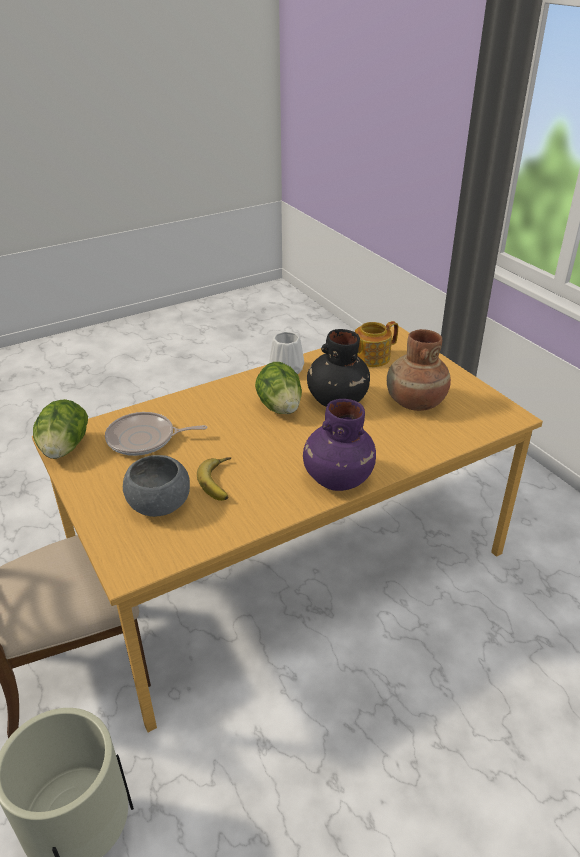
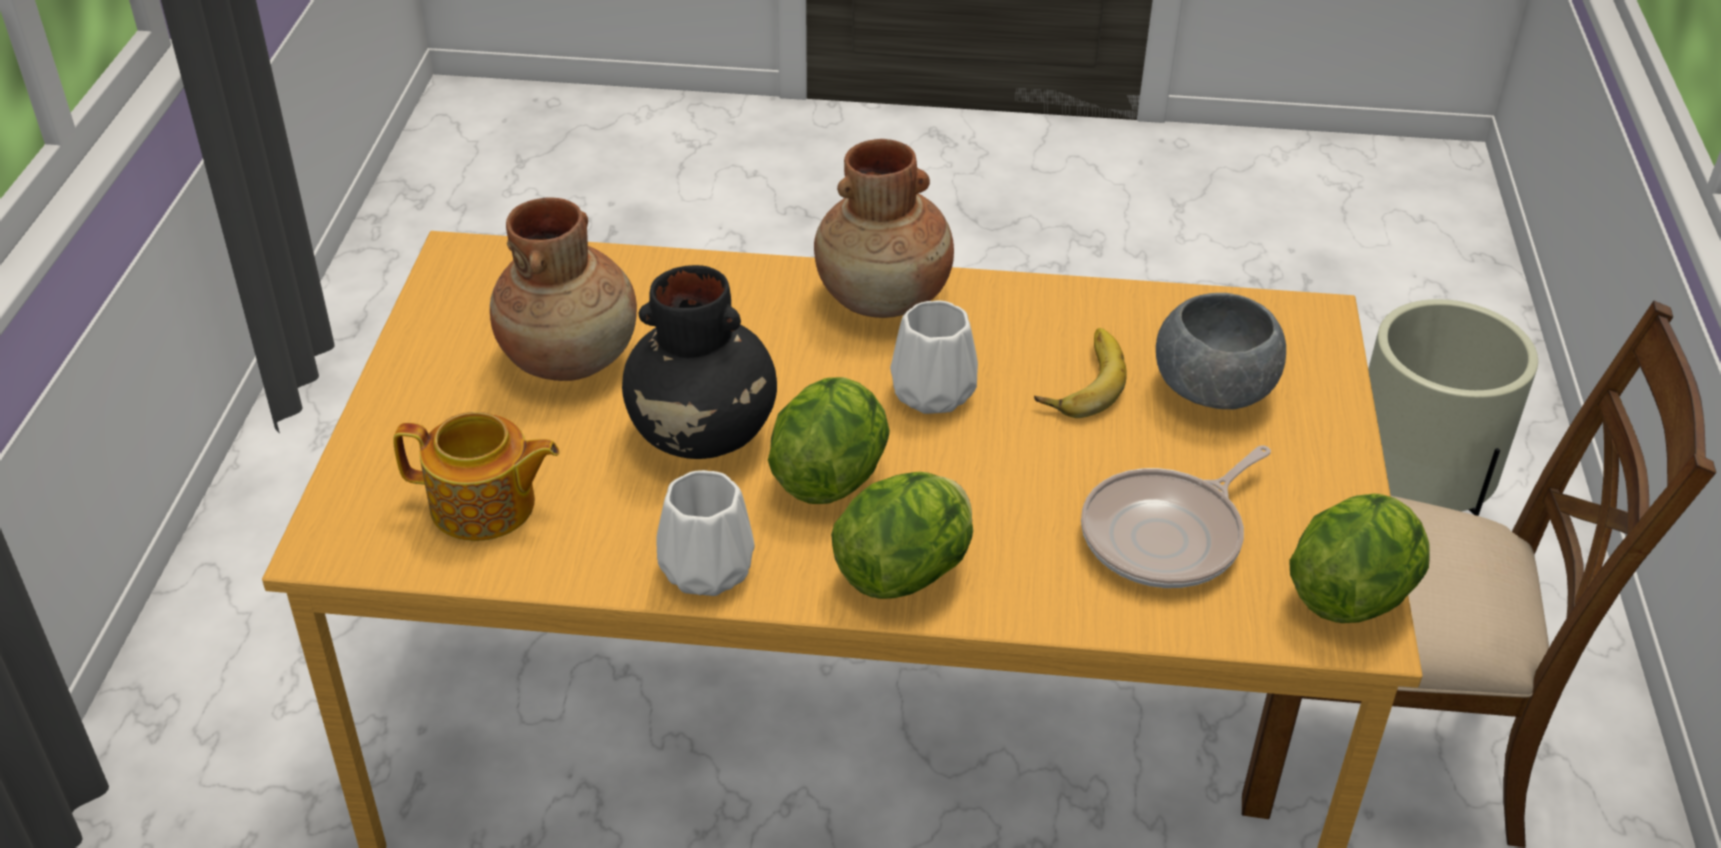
camera: 145 degrees left, 5 degrees up
(145, 439) = (1167, 535): frying pan -> frying pan turned 105 degrees clockwise
(226, 393) = (906, 571): none -> lettuce
(275, 450) = (934, 392): none -> white vase
(337, 478) = (884, 298): purple vase -> brown vase

